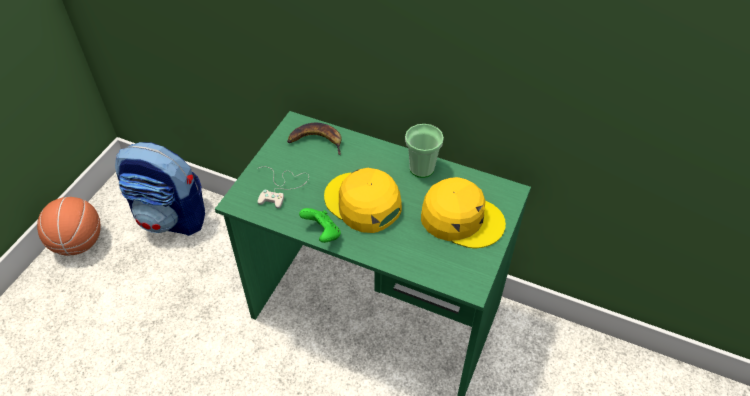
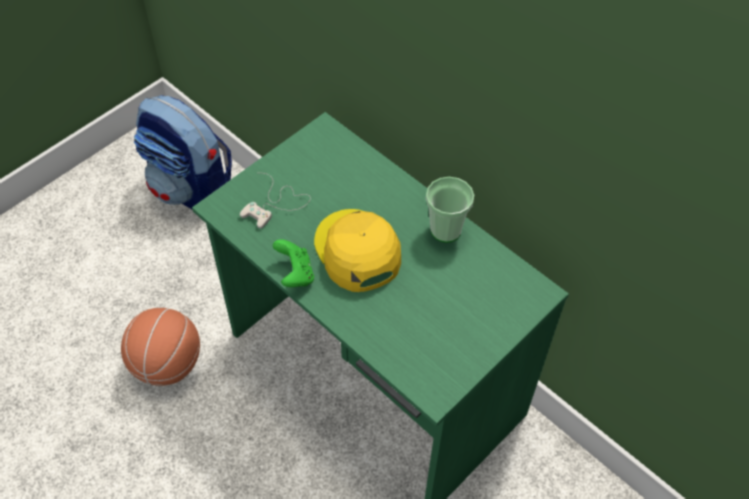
camera: 20 degrees right, 5 degrees up
(78, 242) = (85, 188): basketball -> basketball (167, 363)
(317, 141) = (339, 159): banana -> none
(461, 218) = (463, 307): yellow cap -> none

